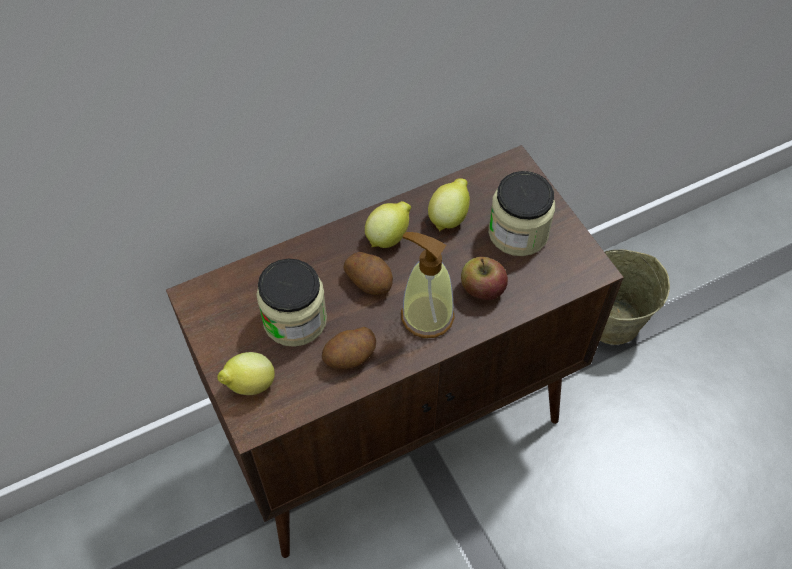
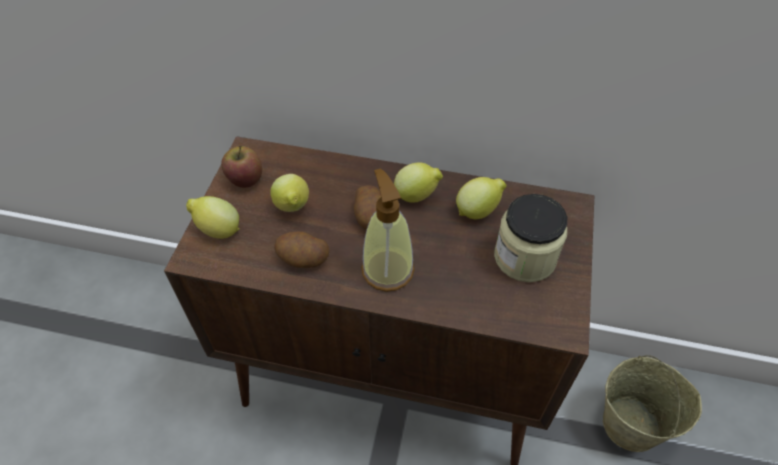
camera: 40 degrees right, 5 degrees down
(295, 319) = (293, 208): jar -> lemon
(482, 289) = (451, 280): apple -> apple (245, 179)

